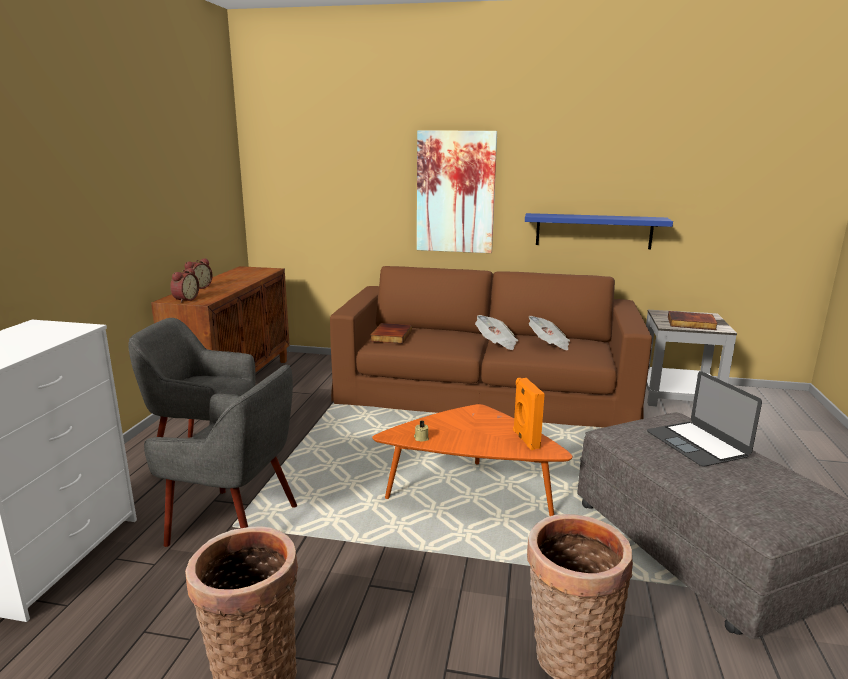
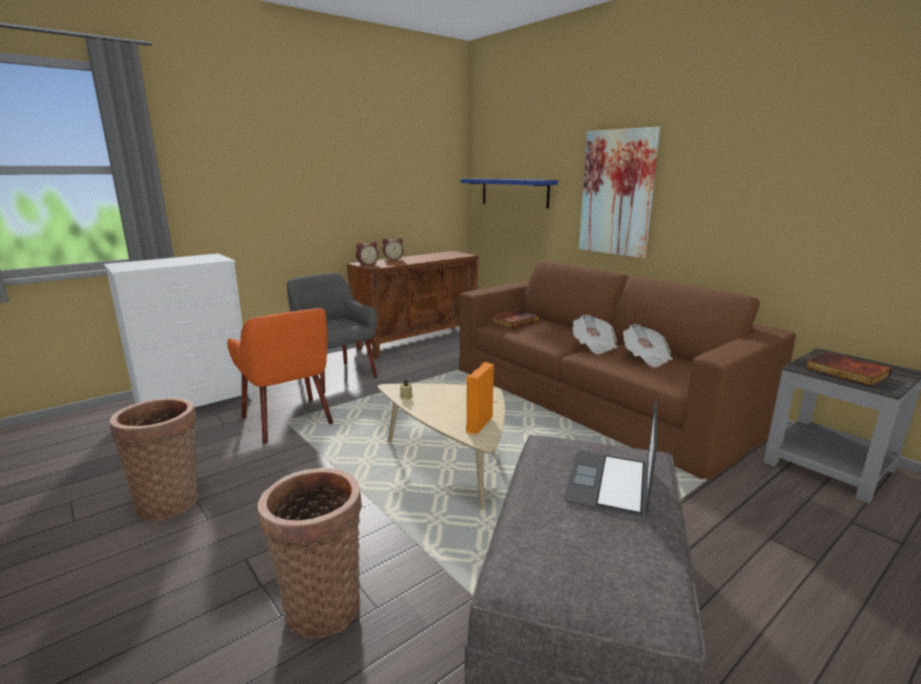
camera: 40 degrees right, 0 degrees up
(236, 524) = (288, 420): grey armchair -> orange armchair
(471, 492) = (451, 463): orange coffee table -> beige coffee table
(593, 231) = (757, 241): blue shelf -> blue shelf (514, 192)

